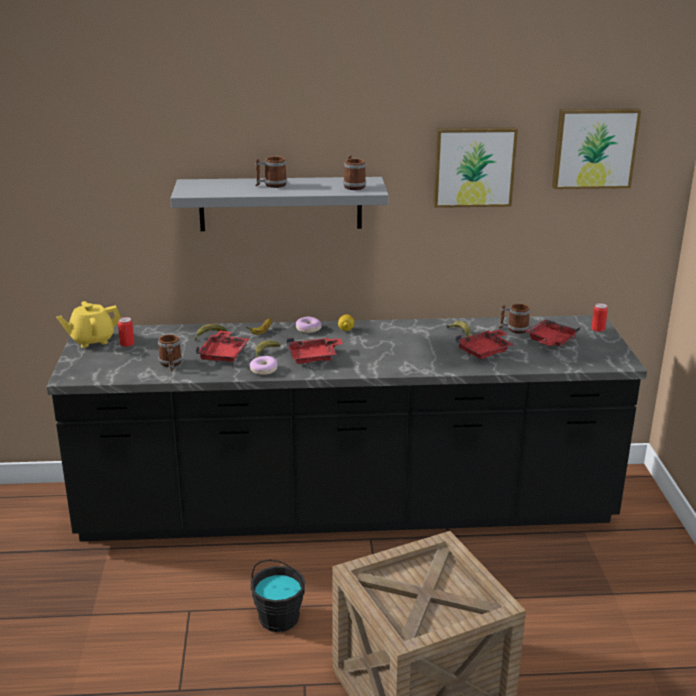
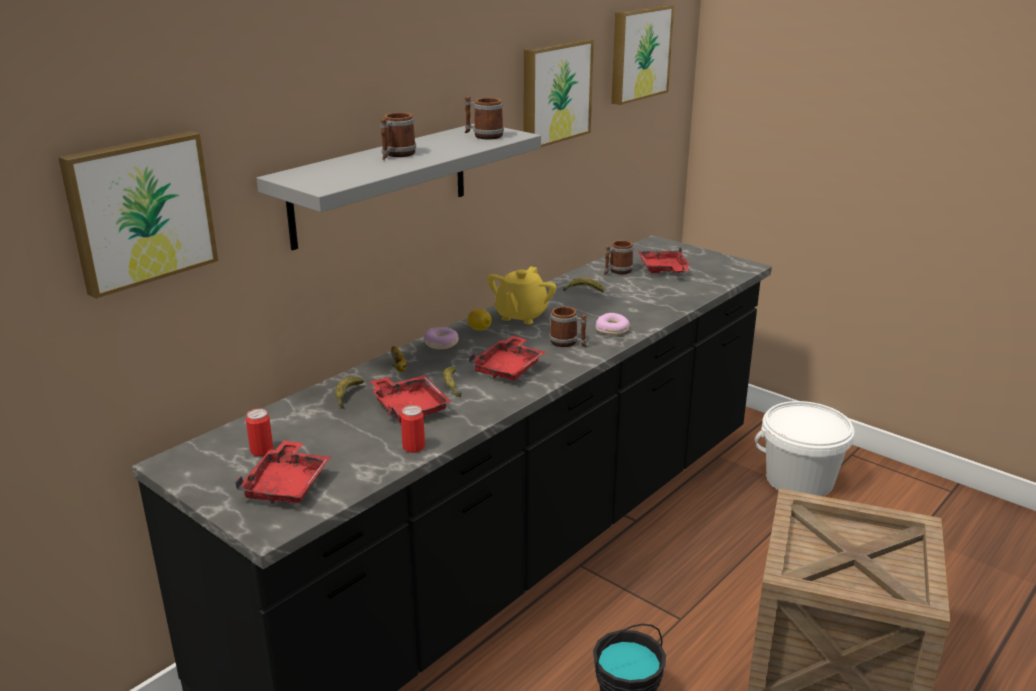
camera: 45 degrees left, 0 degrees up
(92, 340) = (201, 469): yellow teapot -> yellow teapot (521, 316)
(95, 183) = (139, 211): none -> picture
(171, 364) = (373, 447): mug -> mug (568, 343)
(263, 370) = (489, 403): donut -> donut (612, 330)
(485, 351) = (637, 298): red tray -> red tray (287, 485)
(598, 329) = (673, 247): can -> can (413, 447)
(621, 580) = (799, 479): none -> white bucket

